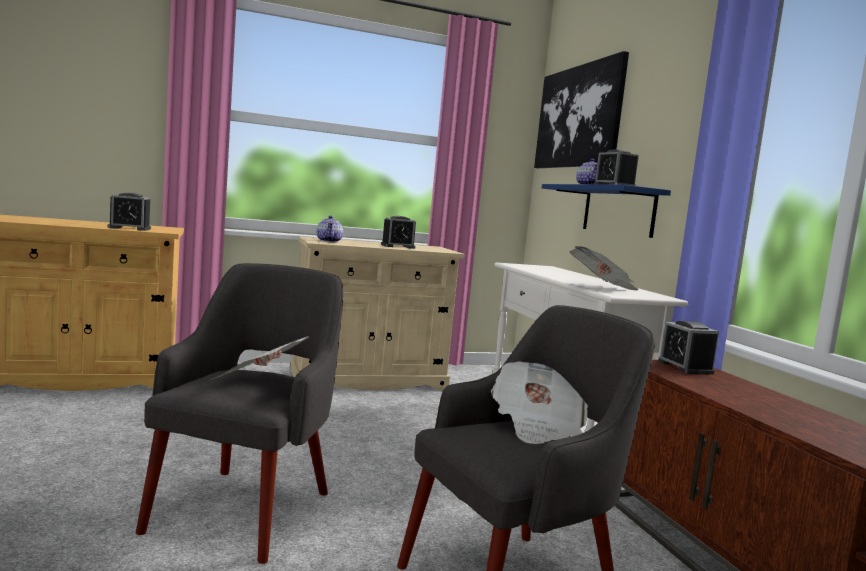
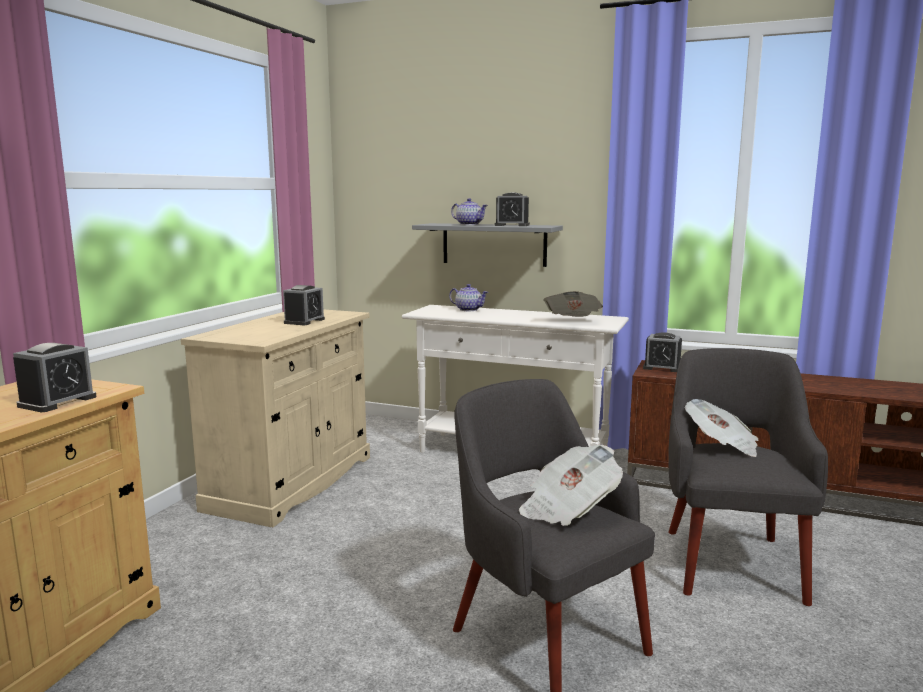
camera: 50 degrees left, 5 degrees up
(329, 241) = (248, 336): teapot -> teapot (468, 309)
(578, 117) = (409, 150): picture -> none
(618, 211) = (494, 244): blue shelf -> grey shelf

